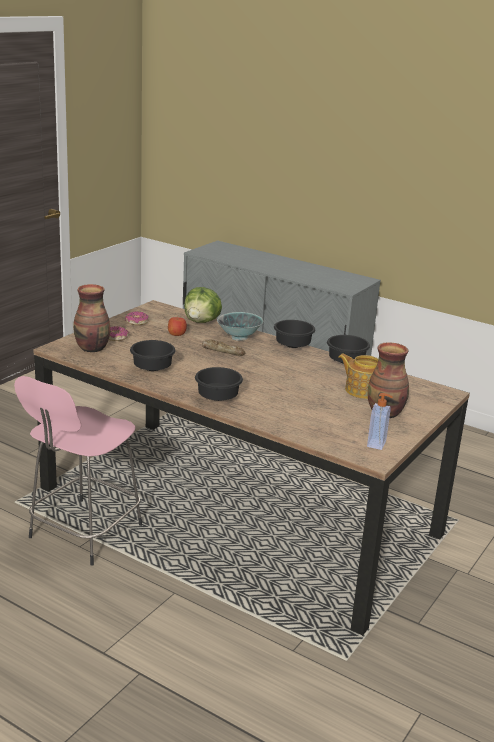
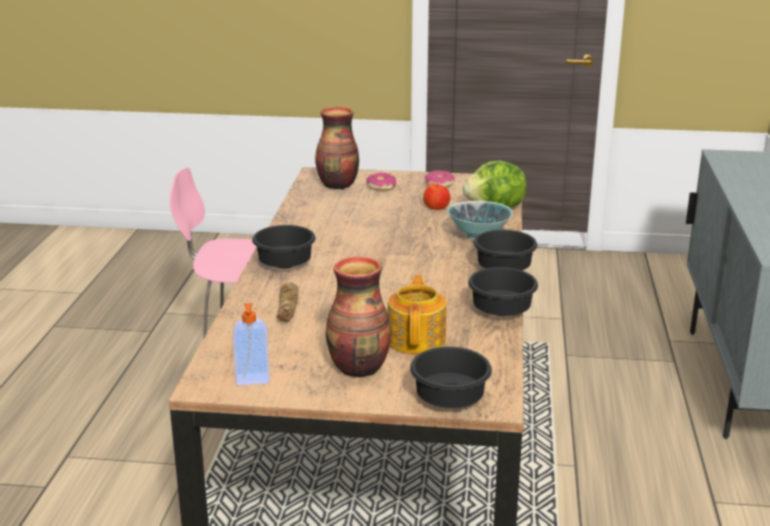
camera: 65 degrees right, 0 degrees up
(154, 368) = (324, 220): black bowl -> black bowl (451, 401)
(223, 351) = (423, 238): bread -> bread (288, 306)

